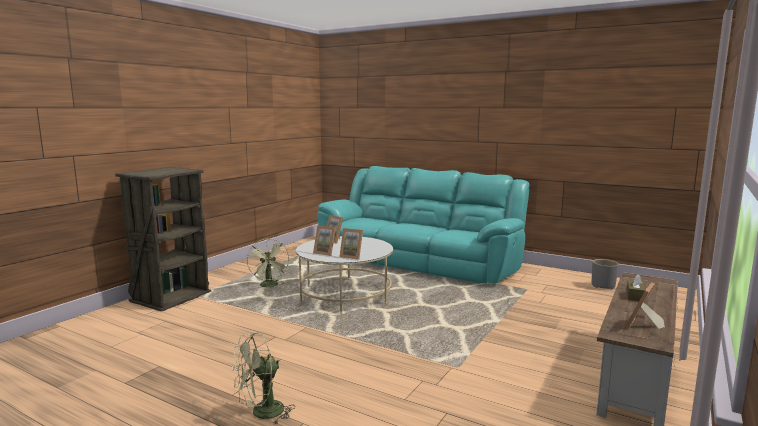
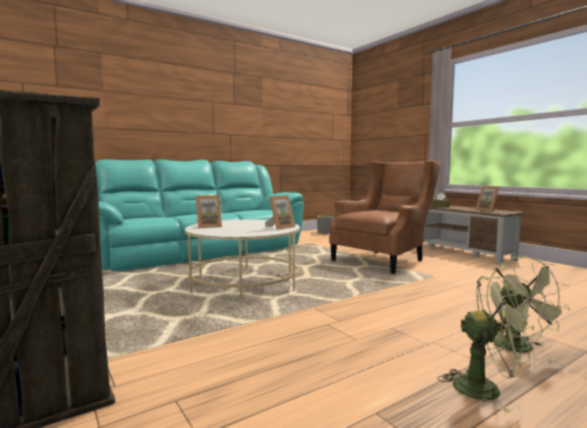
camera: 65 degrees left, 5 degrees down
(270, 286) = (149, 310): green fan -> green fan (486, 388)
(326, 253) = (252, 231): picture frame -> none
(503, 335) = (384, 260): none -> brown armchair

